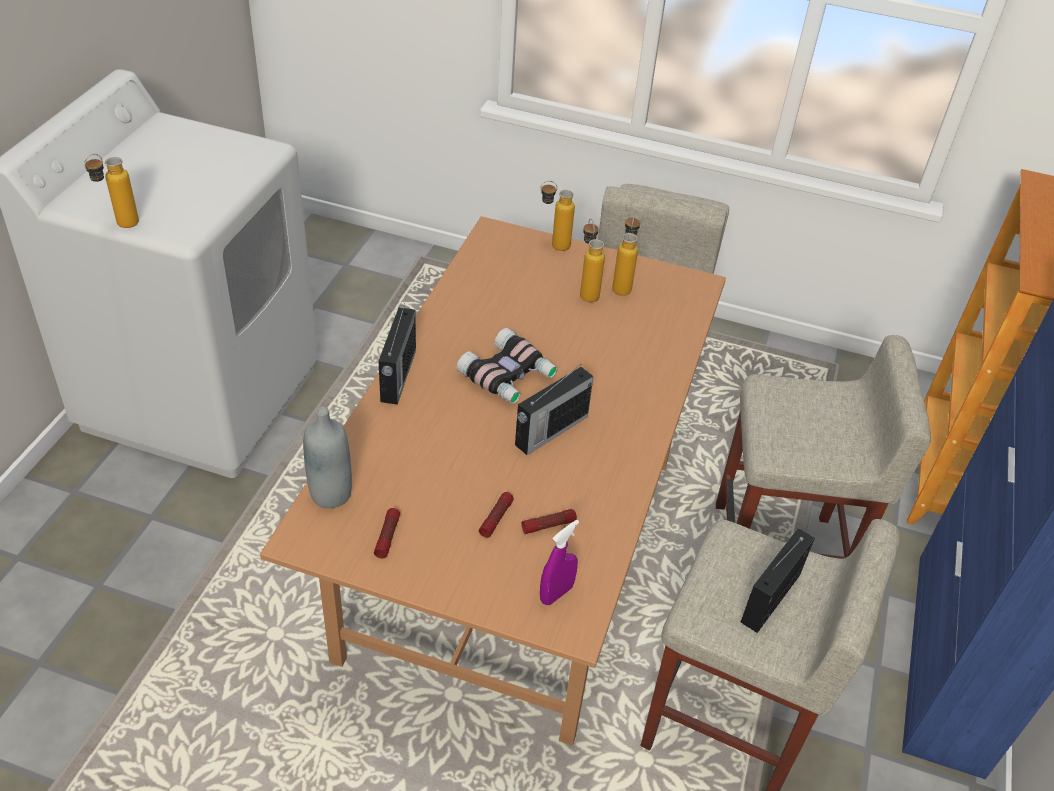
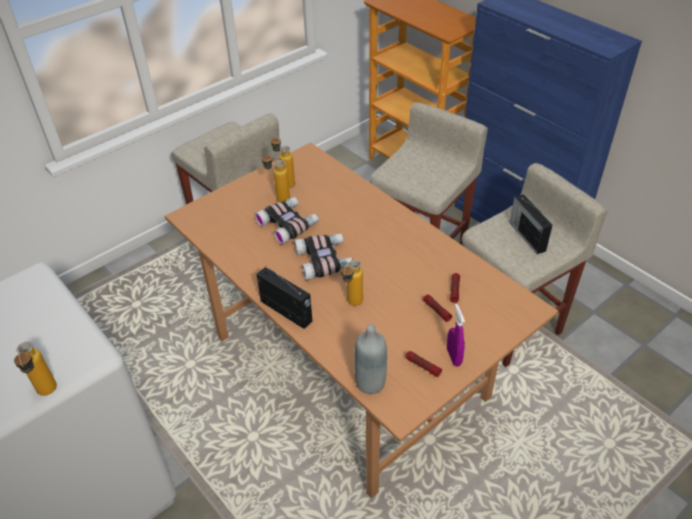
camera: 55 degrees left, 0 degrees up
(548, 319) = (288, 224): none -> binoculars
(550, 431) = (382, 260): radio -> none
(553, 246) = (224, 195): bottle -> bottle (352, 305)
(556, 593) = (505, 307): purple spray bottle -> purple spray bottle (453, 357)

